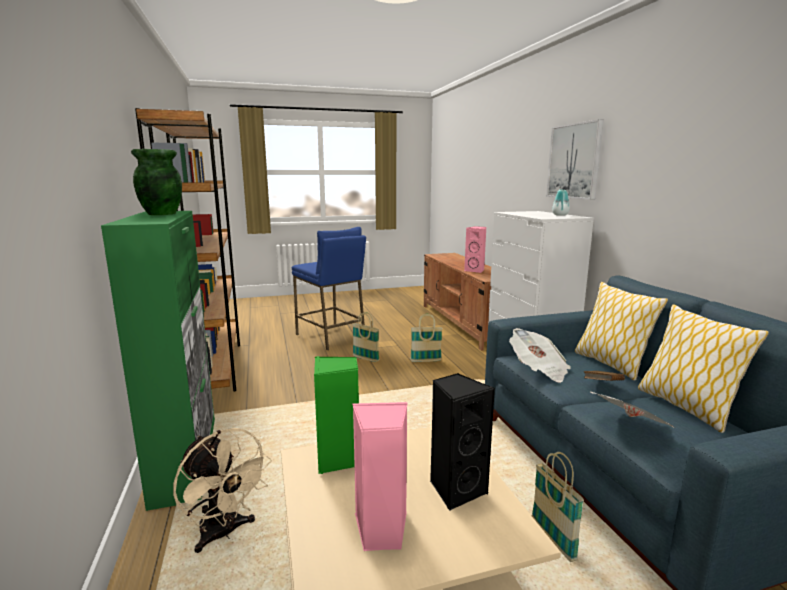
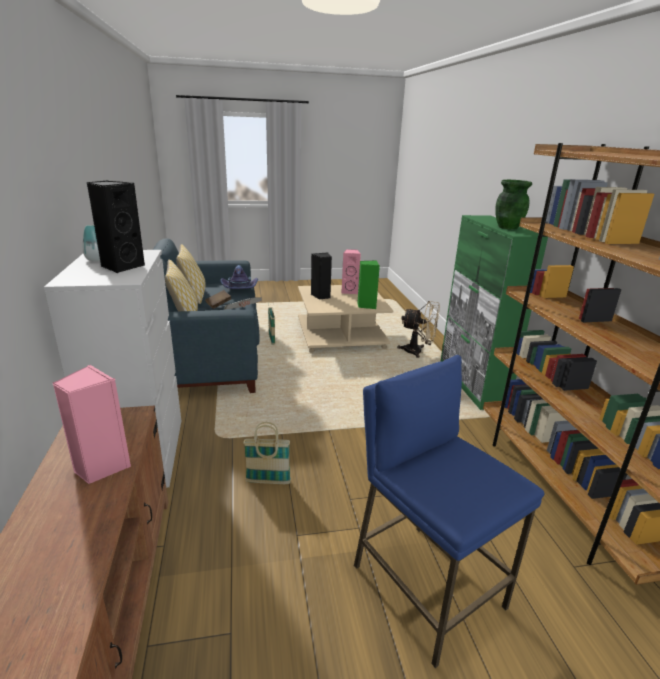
camera: 175 degrees left, 10 degrees up
(224, 534) = (418, 352): beige fan -> beige fan turned 150 degrees clockwise
(366, 359) = (353, 495): basket -> none
(530, 214) = (121, 266): none -> black speaker
(574, 161) = (49, 186): picture -> none
(631, 429) = (239, 289): newspaper -> purple hat

